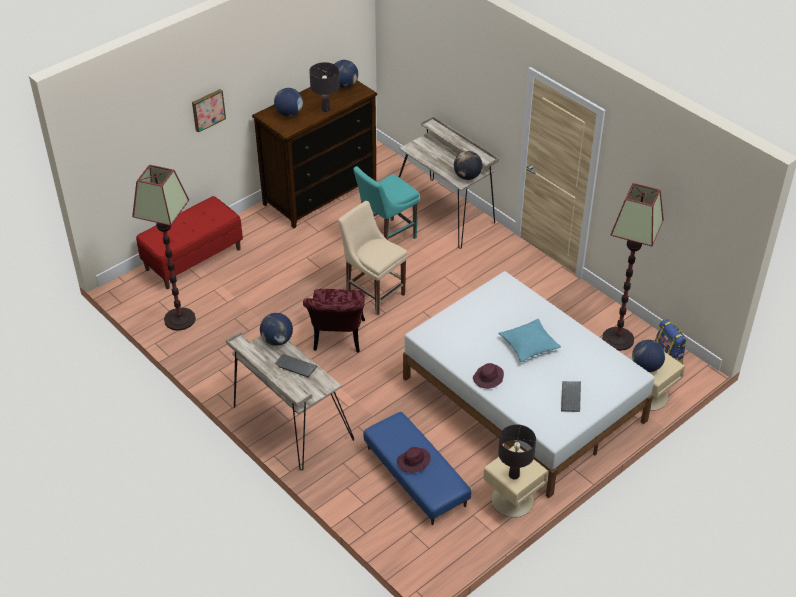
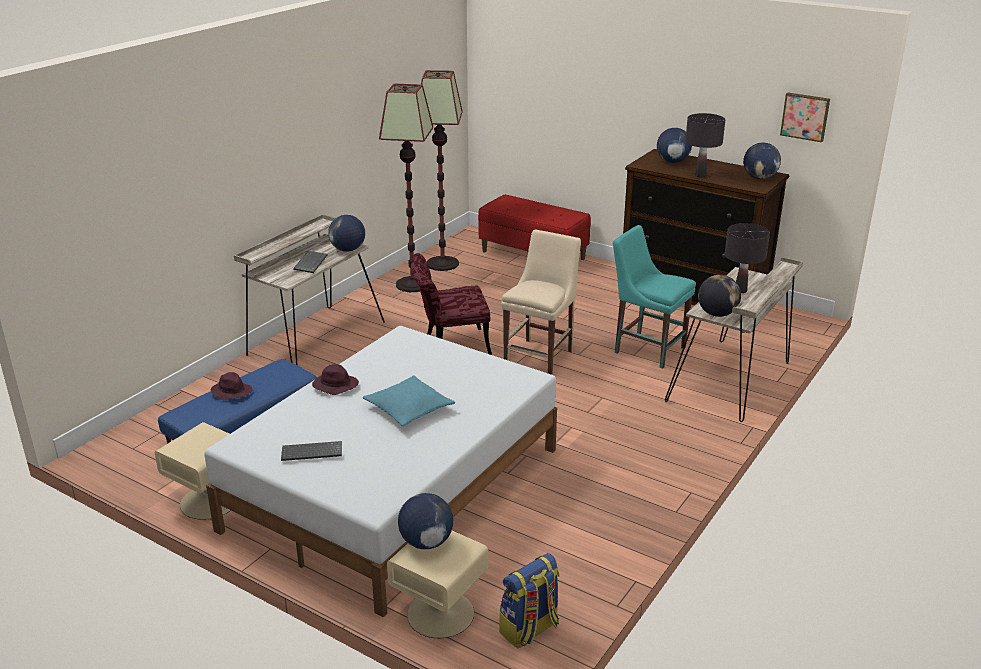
camera: 75 degrees right, 15 degrees down
(207, 109) = (608, 109): picture -> picture (805, 116)
(514, 475) = (186, 444): black table lamp -> black table lamp (740, 290)
(617, 339) = (557, 566): floor lamp -> floor lamp (412, 284)

